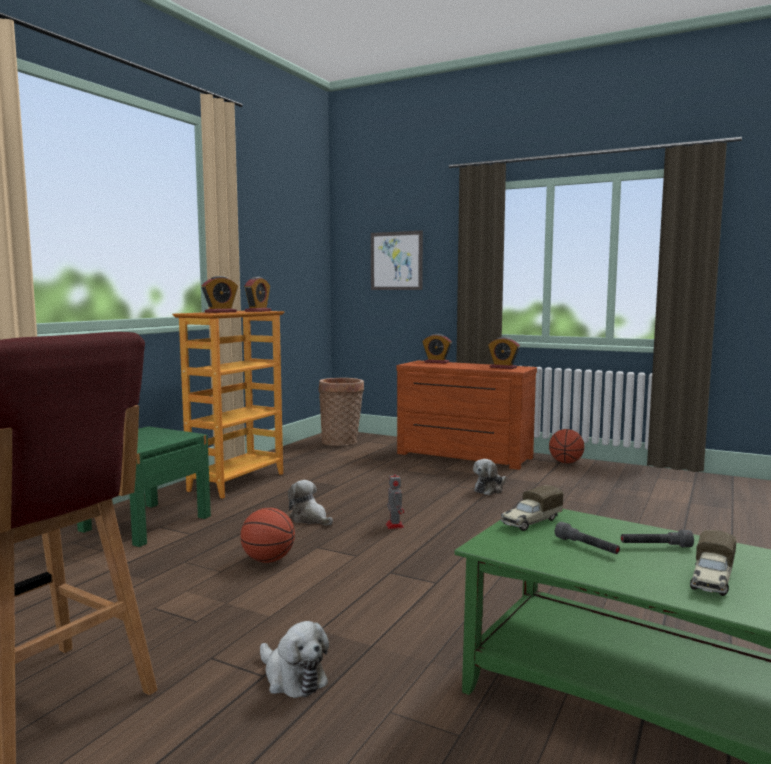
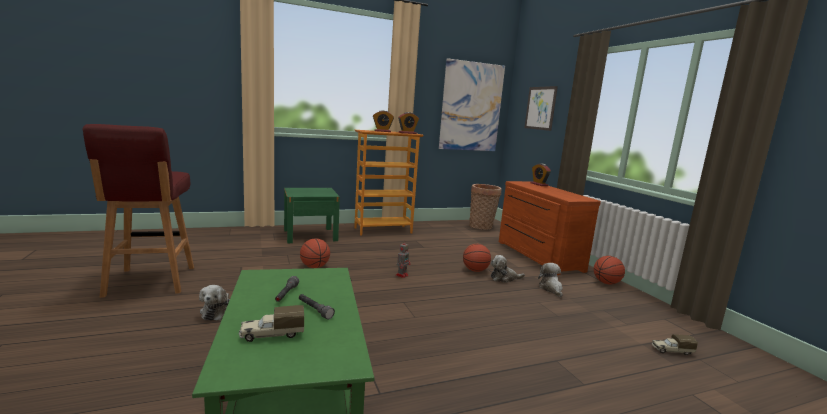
camera: 40 degrees right, 5 degrees up
(294, 264) = (471, 107): none -> picture
(310, 519) = (372, 257): plush toy -> plush toy (551, 289)
(448, 491) = (475, 270): none -> basketball
(503, 367) = (569, 196): alarm clock -> none
(530, 522) = (309, 275): toy truck -> toy truck (671, 351)

